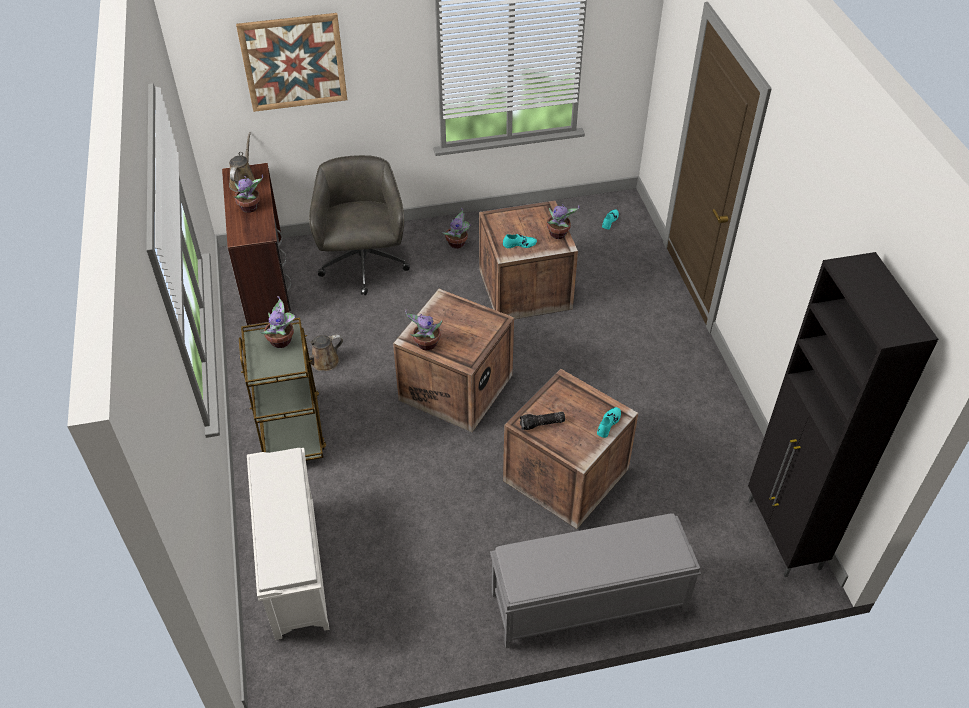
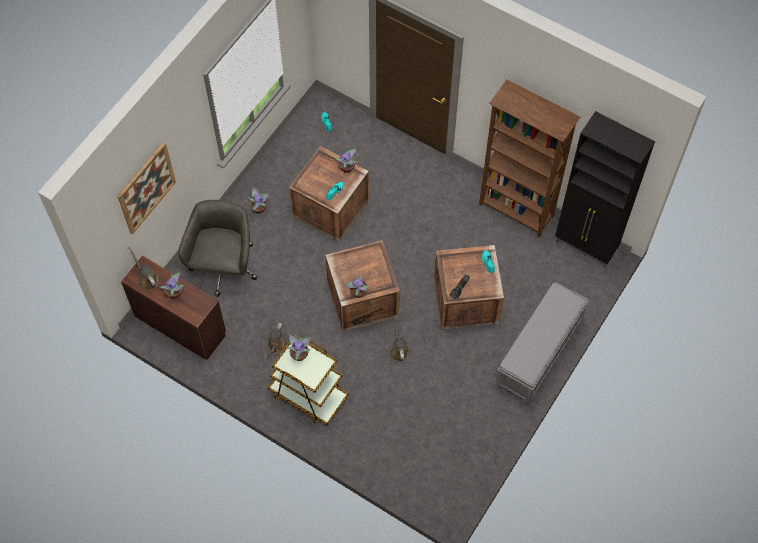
camera: 45 degrees left, 15 degrees up
(294, 566) = (396, 457): white shoe rack -> none
(363, 266) = (224, 267): grey office chair -> grey office chair turned 60 degrees clockwise
(433, 463) = (398, 350): none -> brown watering can
(731, 433) = (516, 211): none -> brown bookcase

